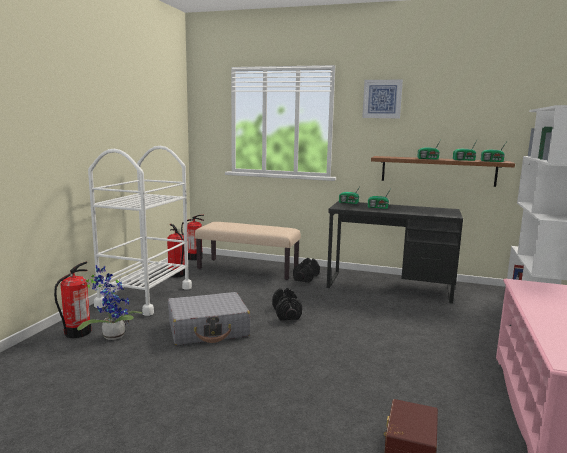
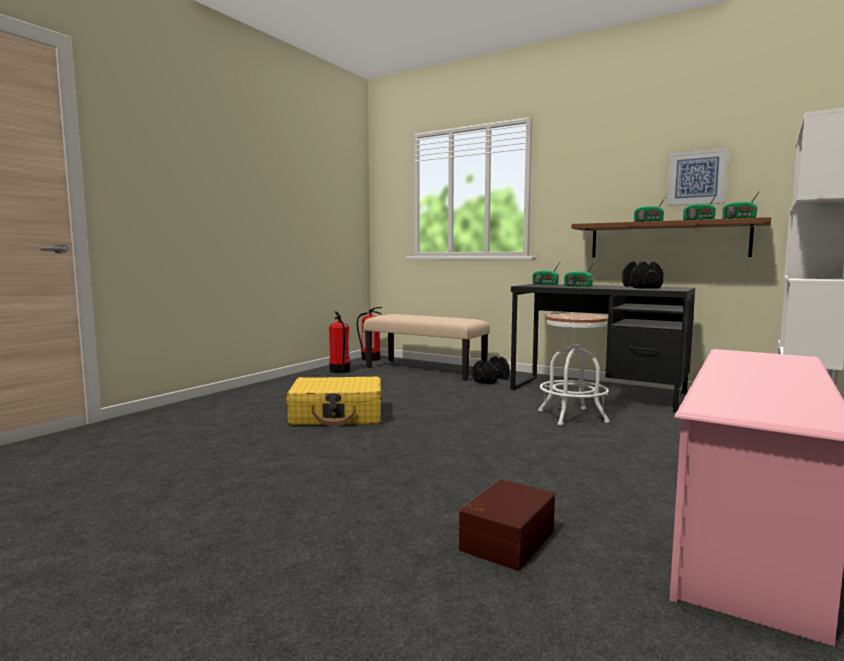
camera: 15 degrees right, 5 degrees down
(77, 332) = (197, 409): fire extinguisher -> none
(112, 335) = (230, 413): potted plant -> none
(145, 296) = (291, 386): white cart -> none
(208, 329) = (337, 415): grey suitcase -> yellow suitcase
(286, 313) = (441, 408): black dumbbell -> black dumbbell (642, 287)
(382, 99) = (590, 152): picture -> picture (696, 177)
(386, 314) = (572, 416): none -> white stool

